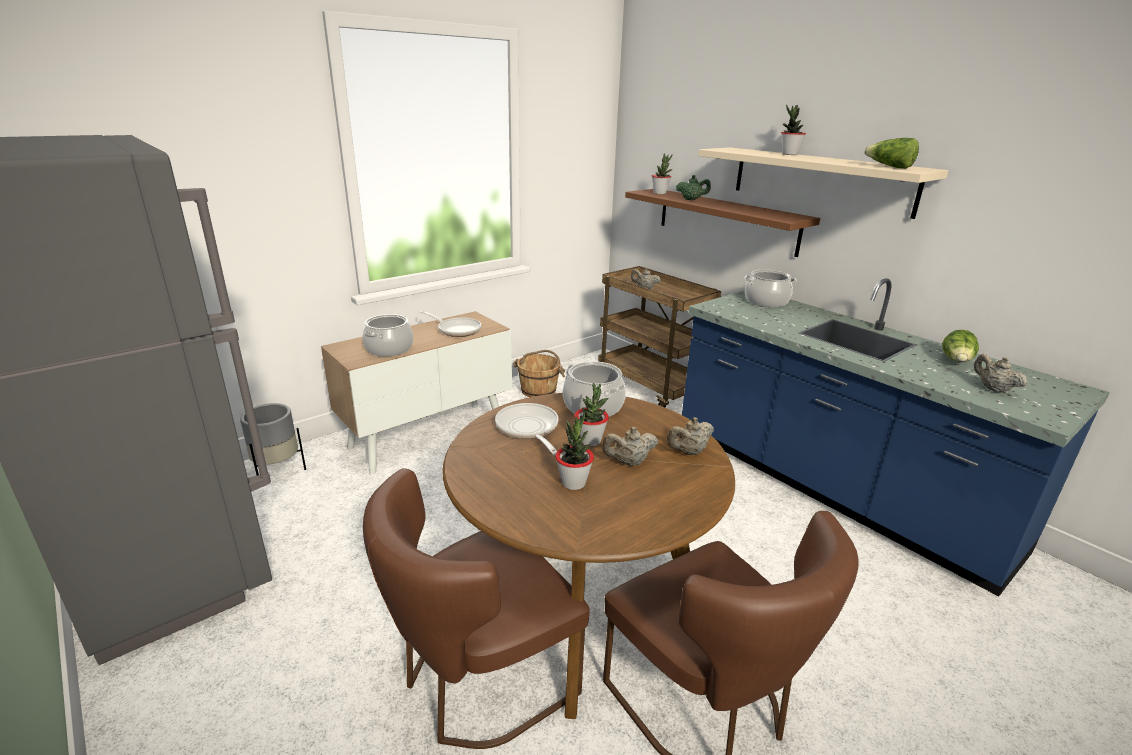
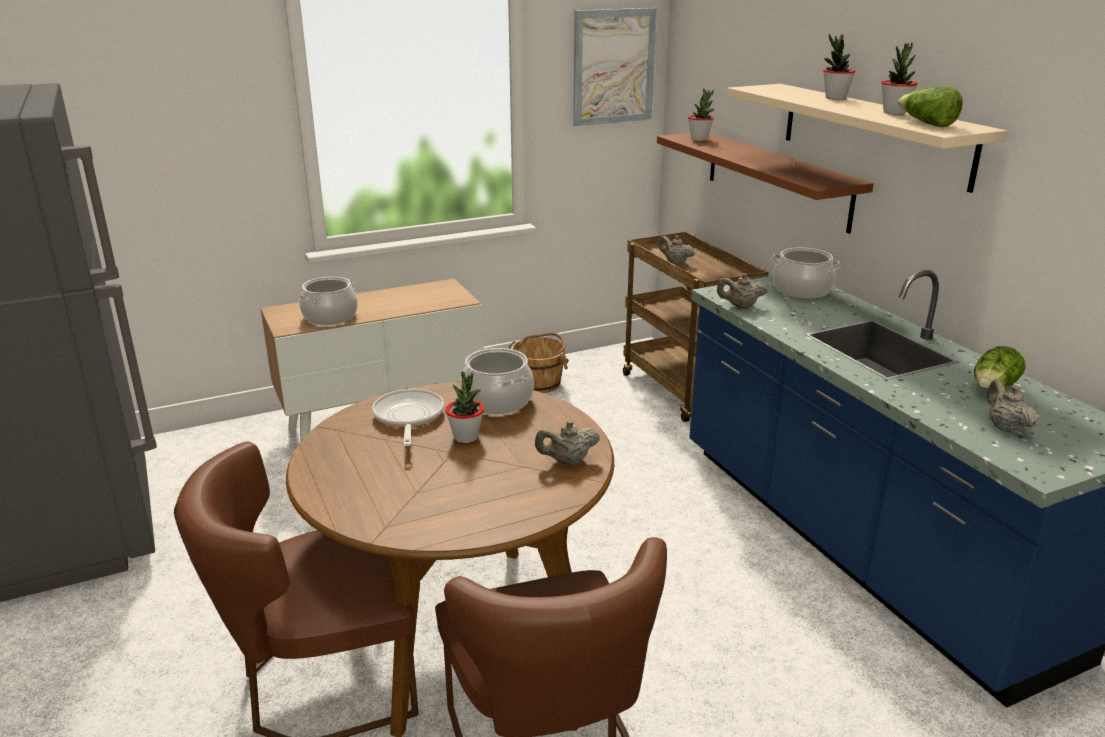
camera: 15 degrees right, 0 degrees up
(278, 472) = (208, 446): grey planter -> none
(456, 329) = (418, 300): frying pan -> none
(573, 483) = (416, 477): potted plant -> potted plant (894, 112)
(581, 140) = (613, 67): none -> picture
(629, 462) = (491, 464): beige teapot -> beige teapot (740, 306)
(691, 200) = (729, 150): green teapot -> none

